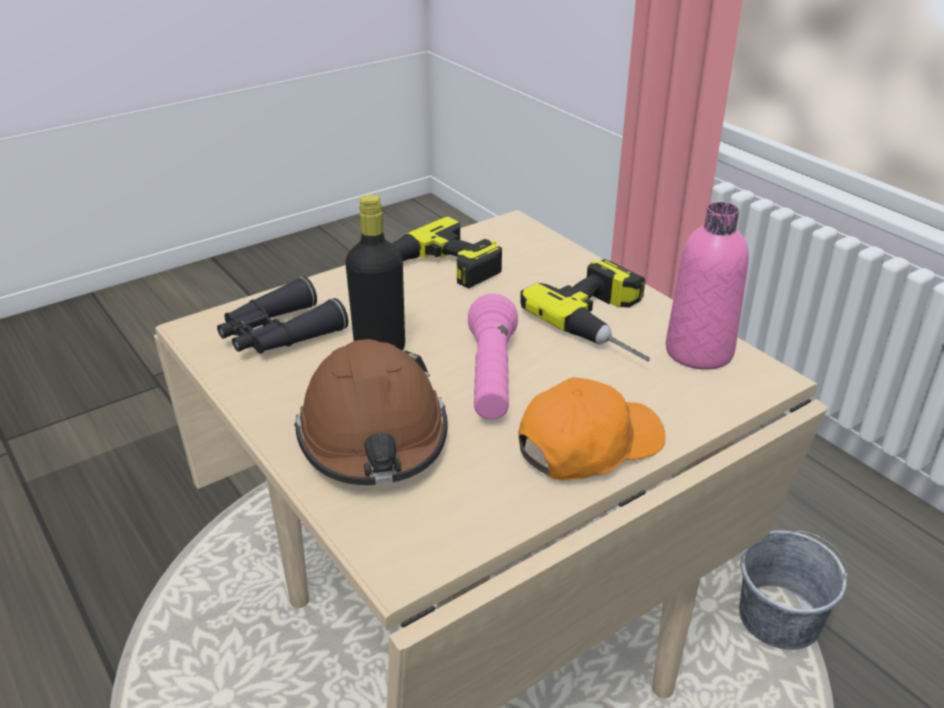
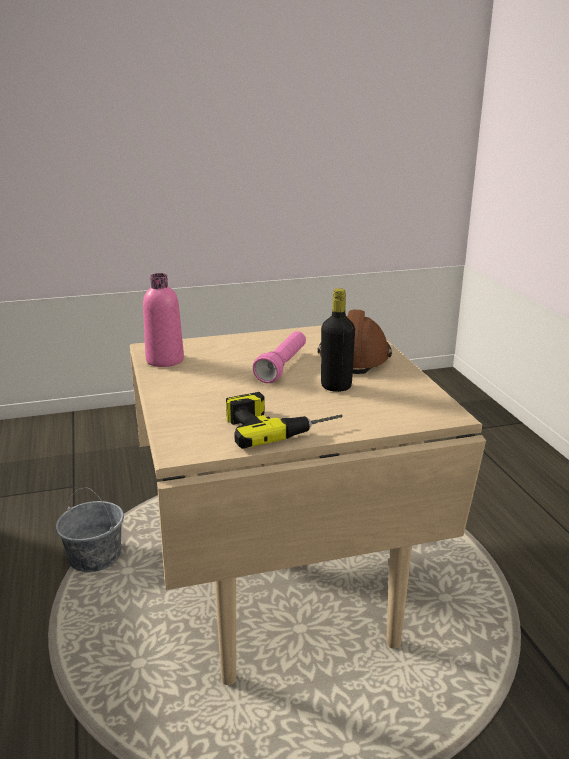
camera: 160 degrees left, 10 degrees down
(279, 334) = (396, 404): black binoculars -> none
(588, 445) = (260, 341): orange cap -> none
(611, 323) = (192, 378): power drill -> none

